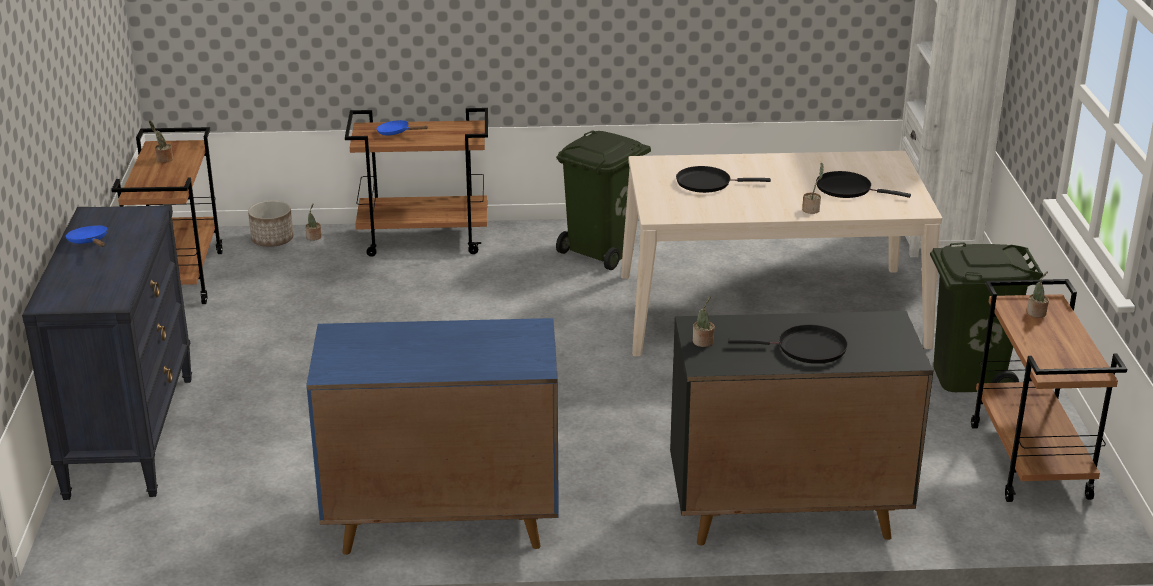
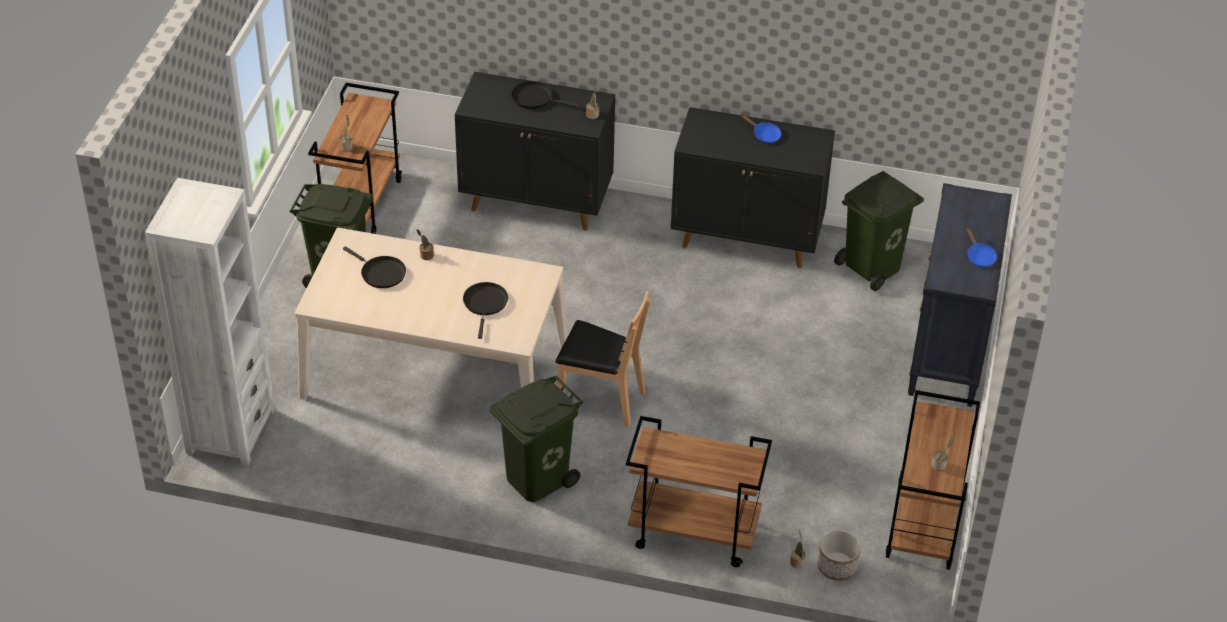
camera: 165 degrees left, 15 degrees up
(239, 515) = (872, 268): none -> green trash can
(396, 133) = (719, 463): blue frying pan -> blue frying pan (764, 135)
(440, 521) = (748, 238): blue cabinet -> black cabinet
(568, 317) = (601, 400): none -> brown chair
(707, 183) = (485, 304): black frying pan -> black frying pan turned 105 degrees counterclockwise

